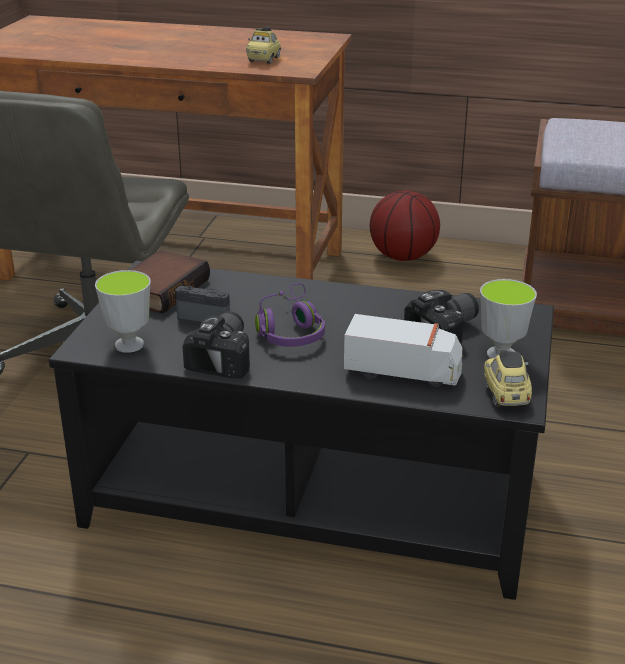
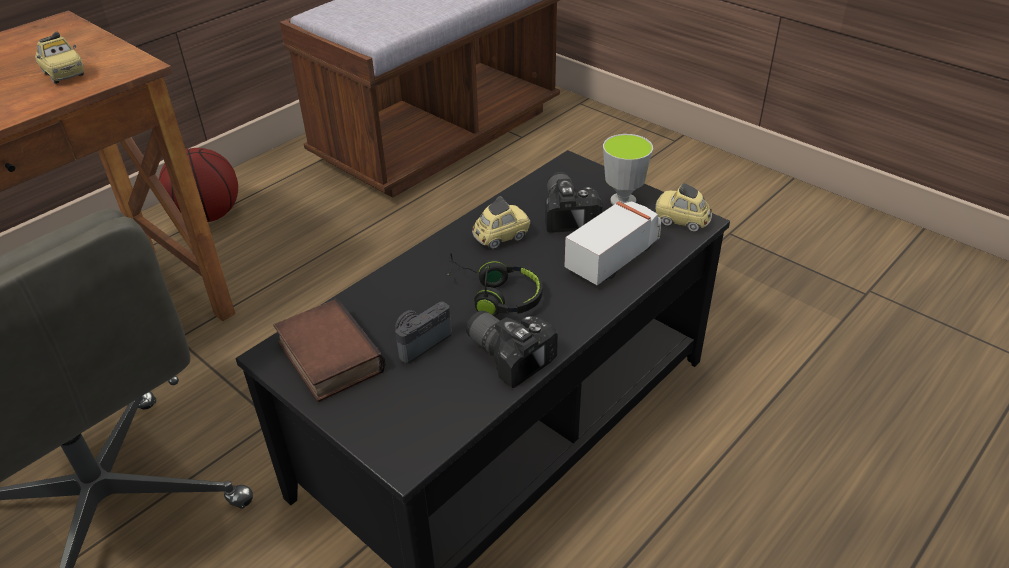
camera: 60 degrees left, 10 degrees up
(129, 345) = (429, 417): cup -> none
(290, 330) = (494, 295): purple headphones -> black headphones
(372, 311) = (501, 237): none -> toy car

